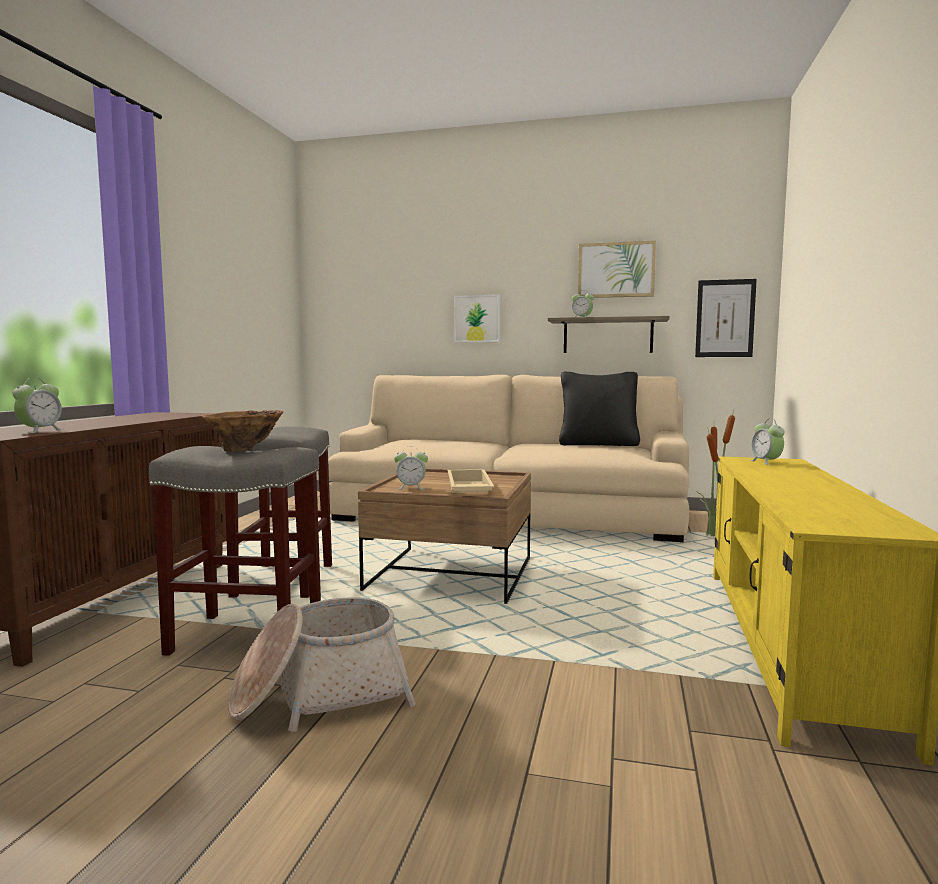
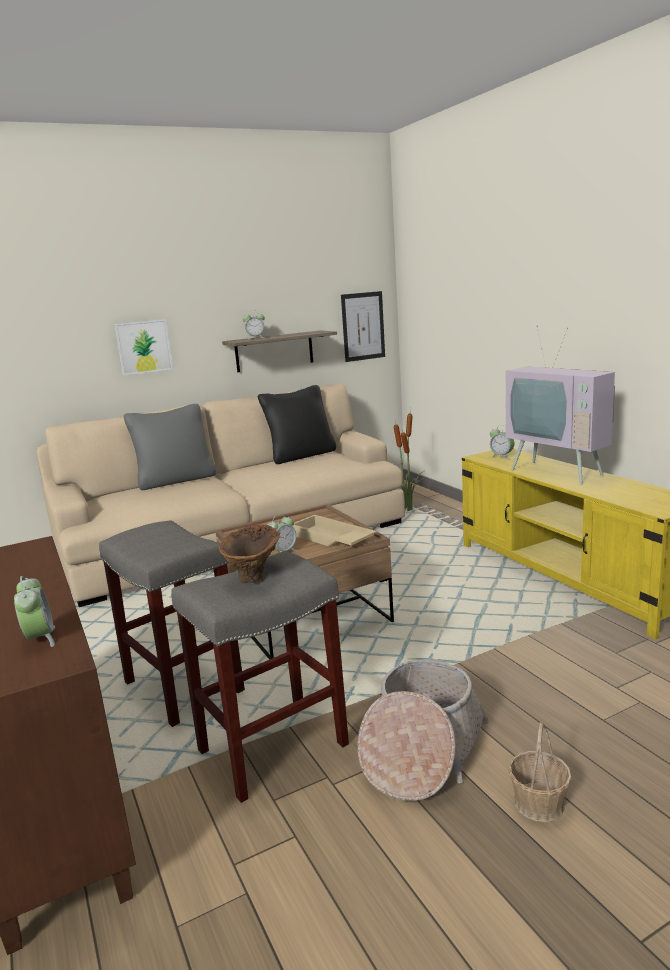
camera: 40 degrees left, 10 degrees up
(307, 788) = (538, 803): none -> basket
(463, 440) = (176, 480): none -> grey pillow
(616, 270) = (274, 288): picture -> none
(800, 480) = (561, 471): none -> television

